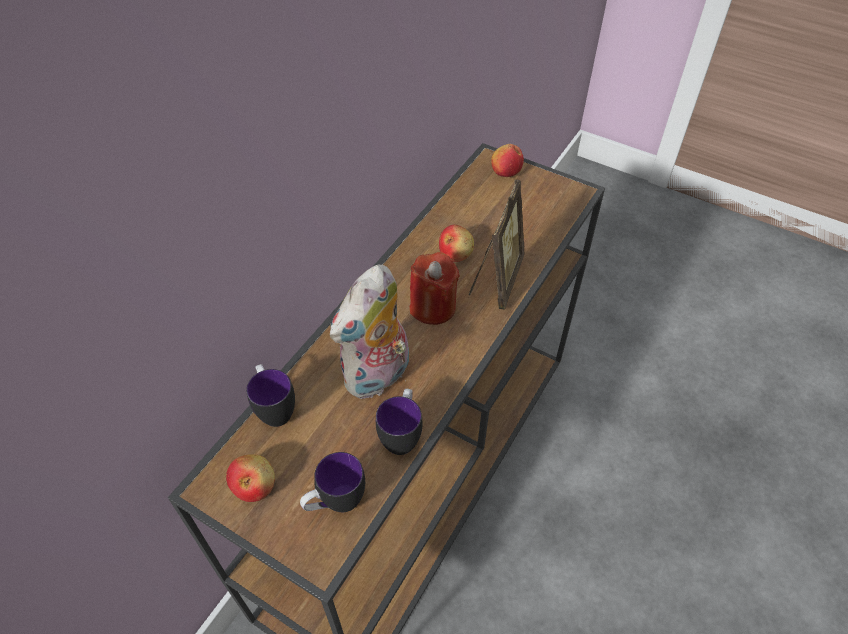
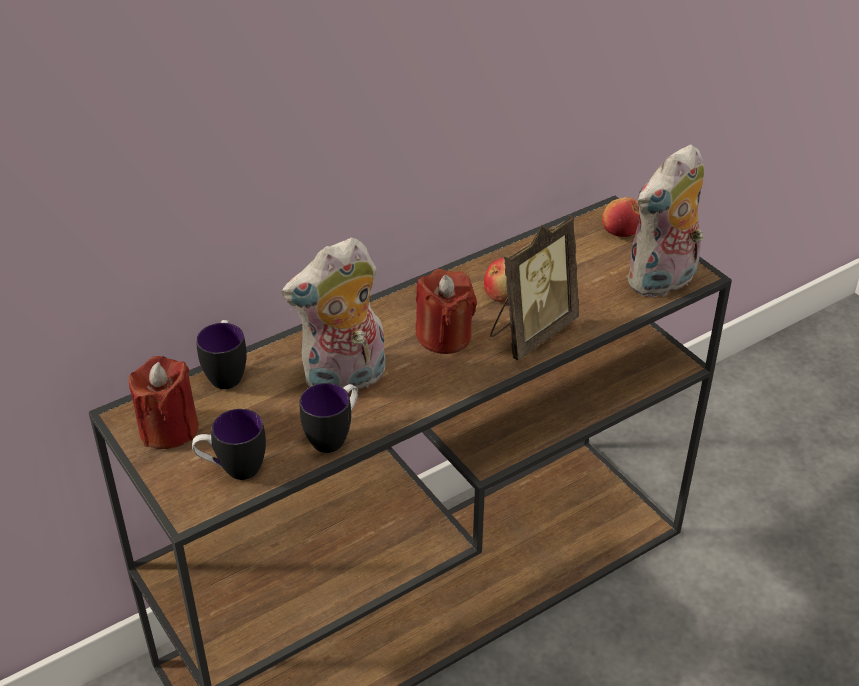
camera: 25 degrees right, 10 degrees down
(254, 485) = (169, 429): apple -> red candle
(561, 205) = (662, 282): none -> plush toy

